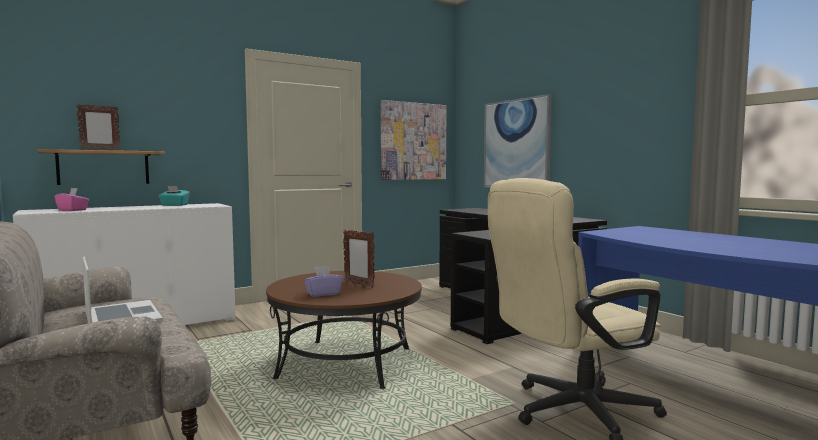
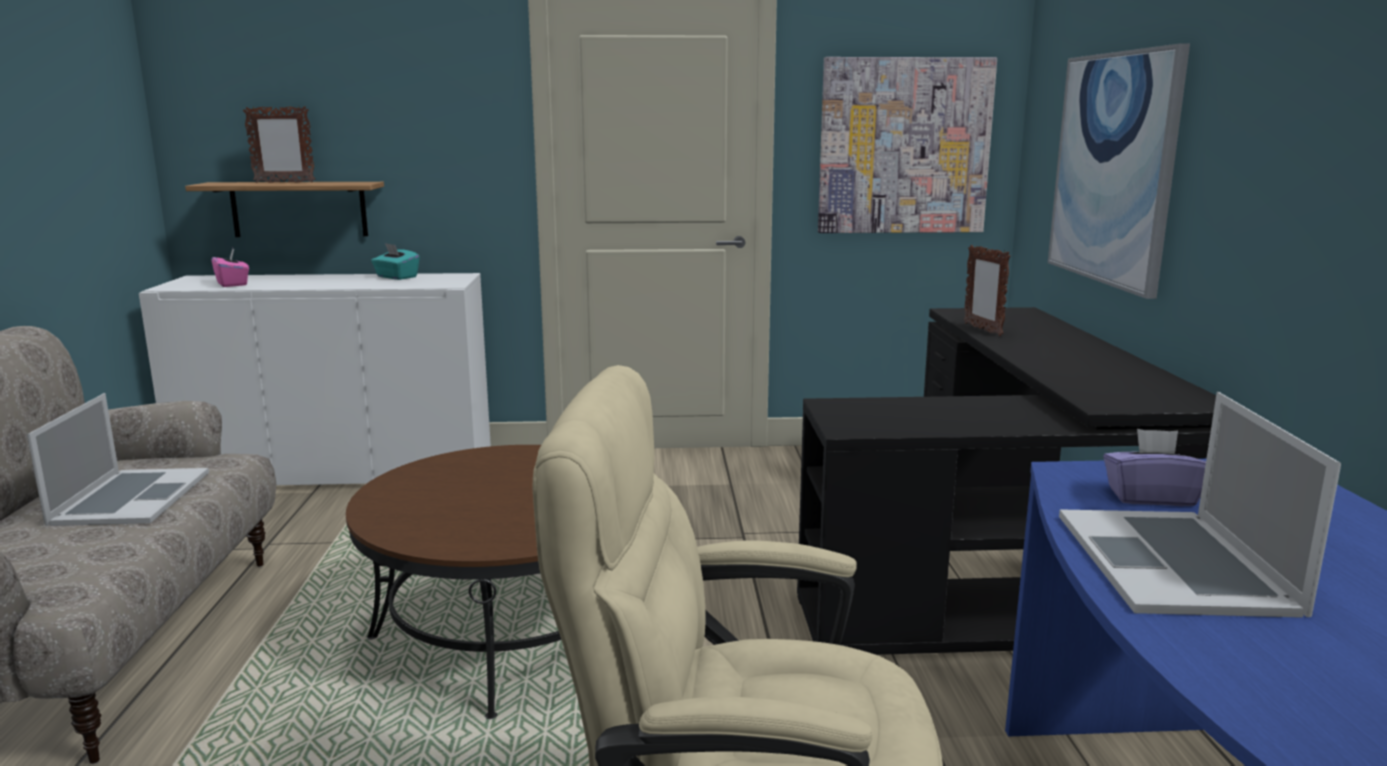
camera: 30 degrees right, 10 degrees up
(323, 294) = (427, 512): purple tissue box -> purple tissue box (1151, 497)
(359, 284) = (527, 497): picture frame -> picture frame (982, 329)
(666, 241) = (1174, 562): none -> laptop

